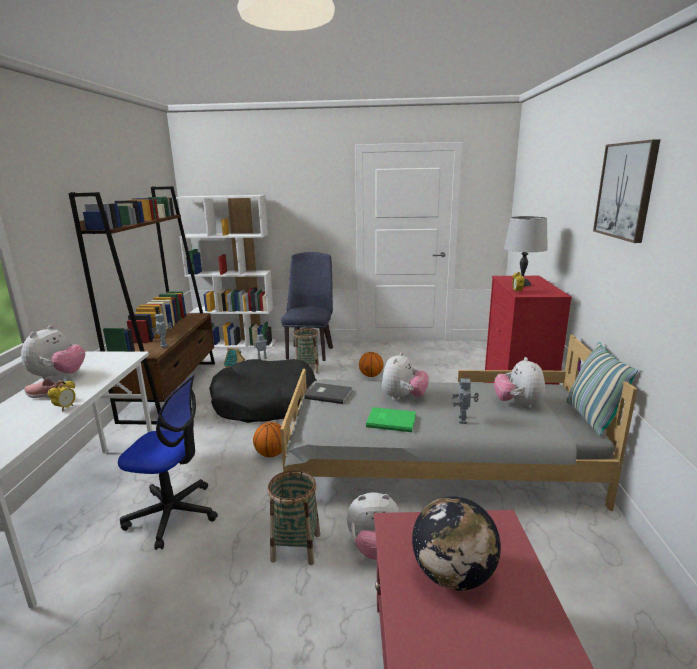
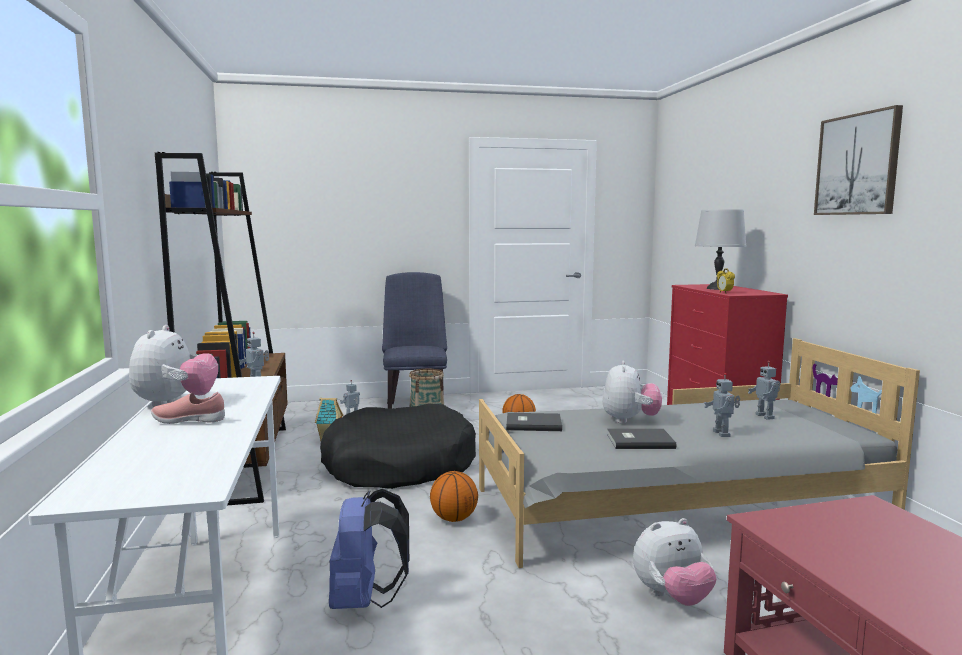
camera: 15 degrees left, 10 degrees down
(66, 408) = (238, 429): alarm clock -> none
(173, 514) = (365, 601): office chair -> blue backpack
(236, 344) = (300, 406): white bookcase -> none
(296, 547) = (572, 612): basket -> none
(390, 420) = (638, 441): green book -> grey book
(453, 575) = (878, 553): globe -> none
(518, 404) = (765, 416): plush toy -> toy robot
(591, 418) = (852, 422): pillow -> none

